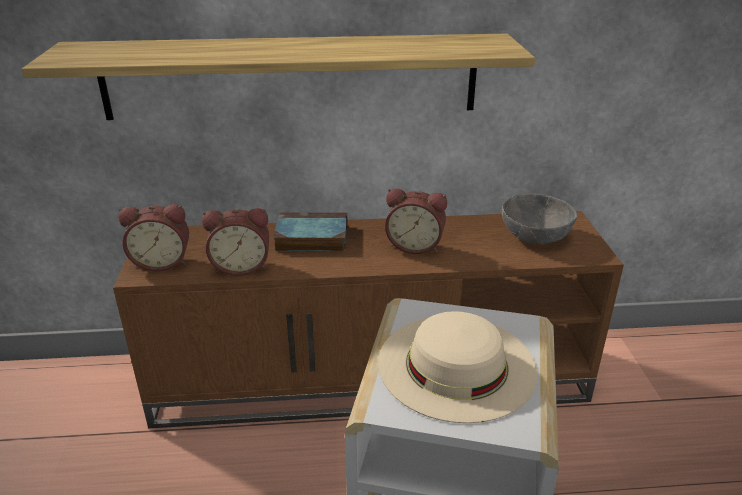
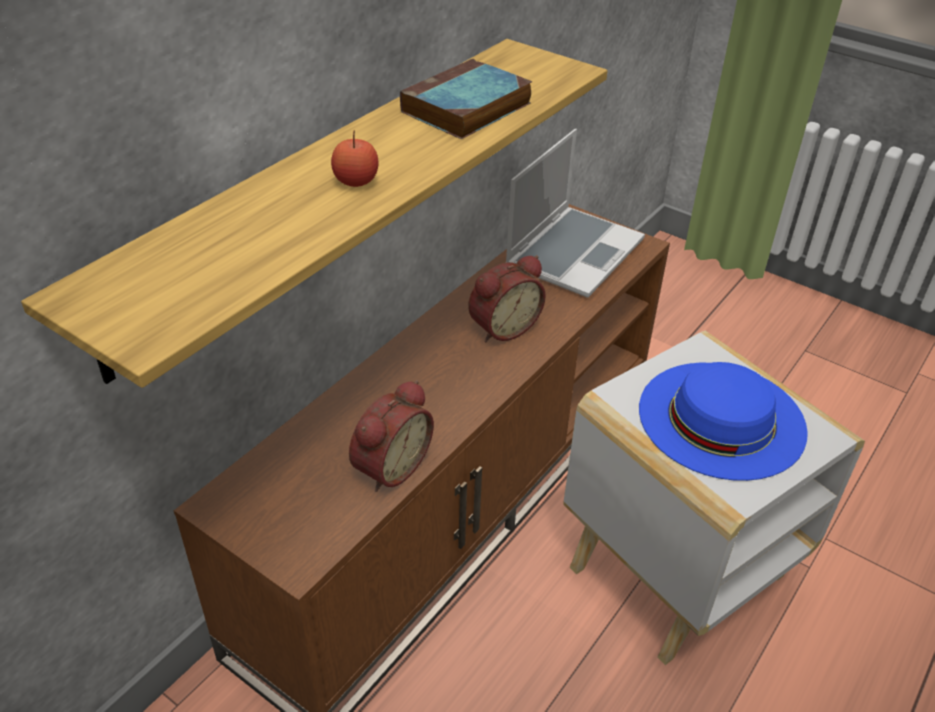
camera: 50 degrees left, 10 degrees up
(162, 262) = (294, 528): alarm clock -> none
(259, 51) = (356, 181): none -> apple
(310, 238) = (395, 385): book -> book (465, 109)
(456, 364) = (721, 418): beige hat -> blue hat
(535, 235) = (574, 252): grey bowl -> laptop

